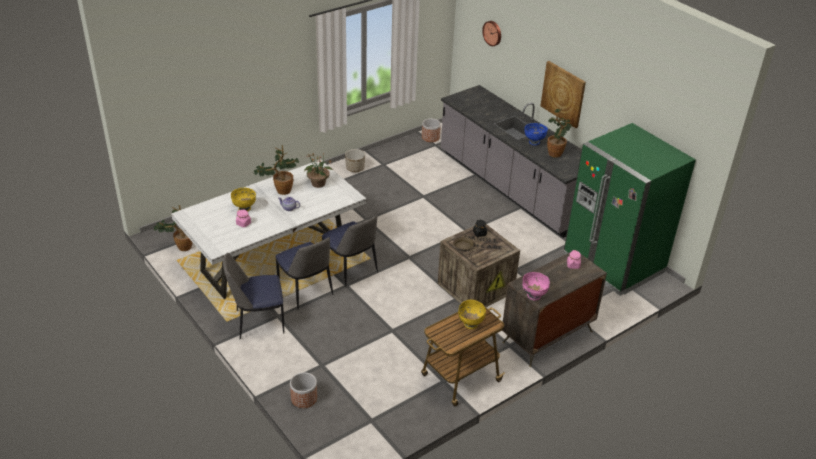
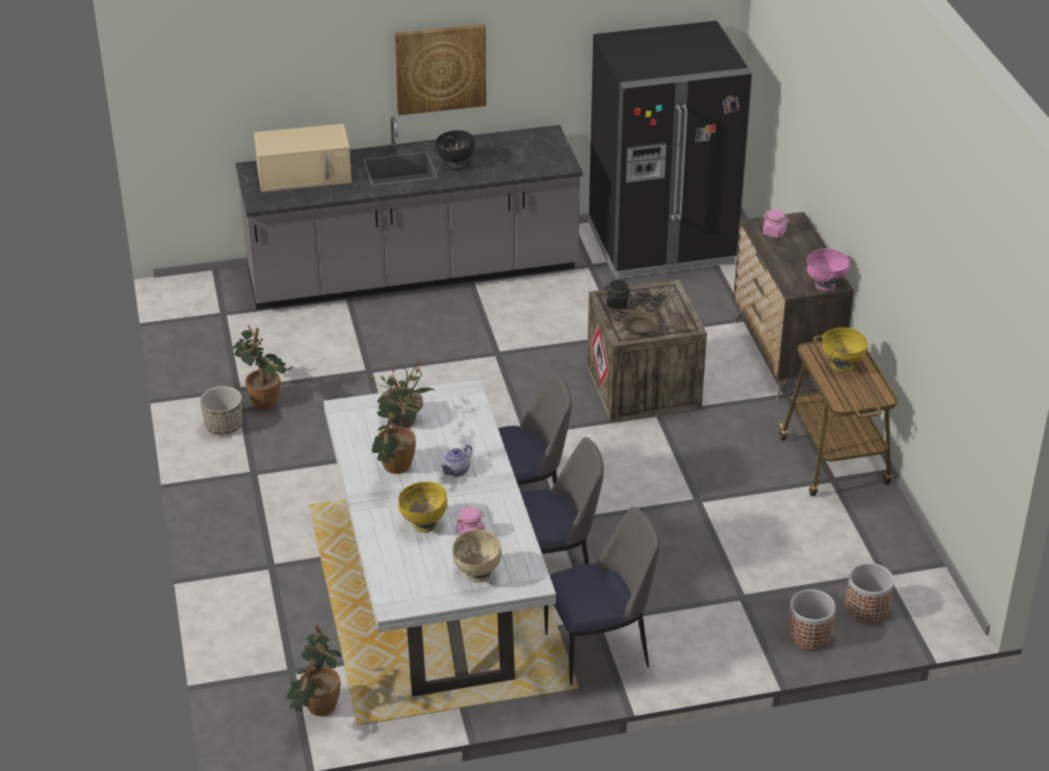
camera: 65 degrees left, 0 degrees up
(215, 232) = (477, 574): none -> beige bowl
(258, 322) = (600, 649): chair -> chair turned 120 degrees counterclockwise
(430, 137) = (195, 312): planter -> planter (867, 607)
(486, 104) = (305, 174): none -> beige microwave
(492, 33) = (243, 56): wall clock -> none
(534, 142) = (456, 165): blue bowl -> black bowl
(557, 152) = (500, 154): potted plant -> potted plant (263, 399)
(613, 264) = (661, 245): green fridge -> black fridge

